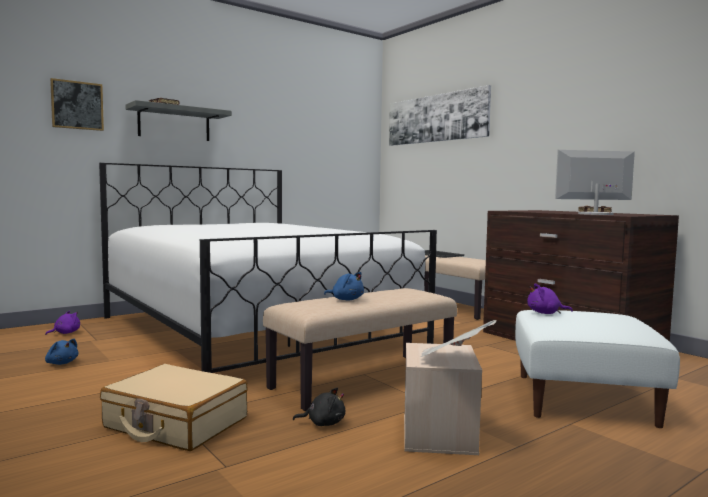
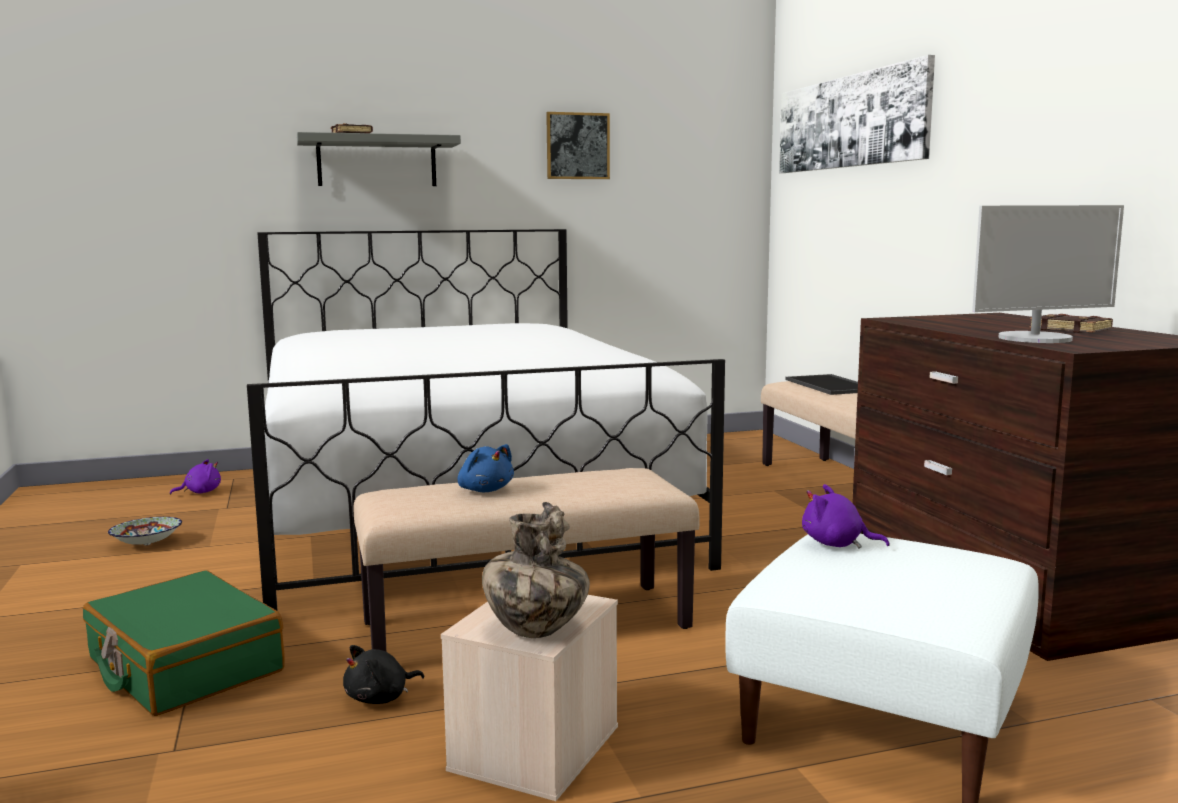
camera: 20 degrees right, 5 degrees up
(61, 363) = (147, 544): blue plush toy -> bowl
(77, 105) = (223, 144): picture -> picture (577, 146)
(175, 423) = (184, 666): beige suitcase -> green suitcase
(323, 423) = (380, 698): black plush toy -> black plush toy turned 120 degrees clockwise
(454, 360) = (535, 630): newspaper -> vase
(595, 214) = (1036, 338): monitor -> monitor turned 150 degrees clockwise

